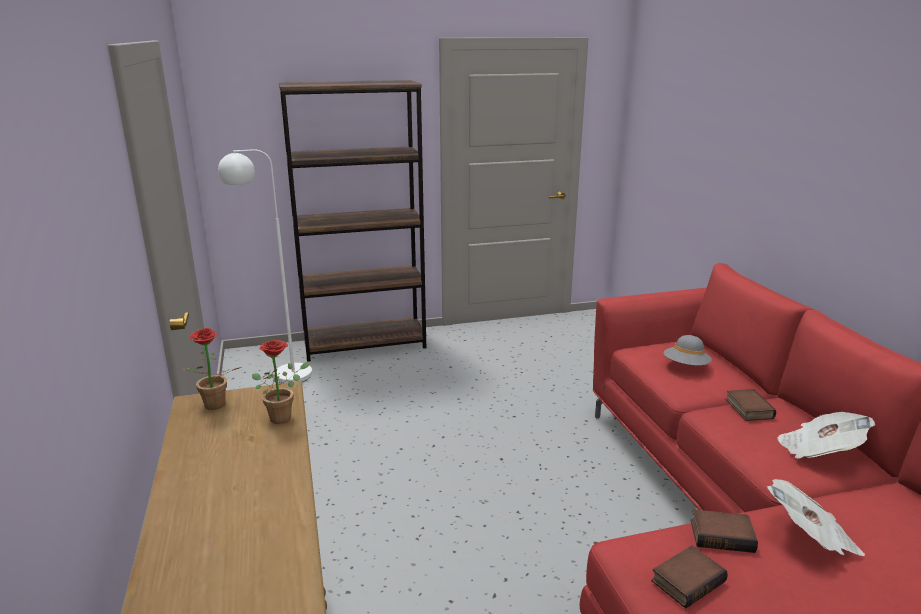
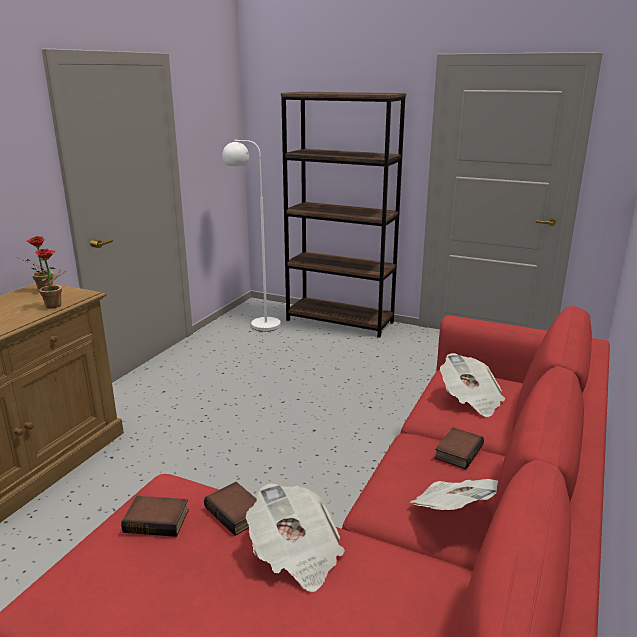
camera: 40 degrees right, 0 degrees up
(686, 366) = (470, 400): grey hat -> newspaper

